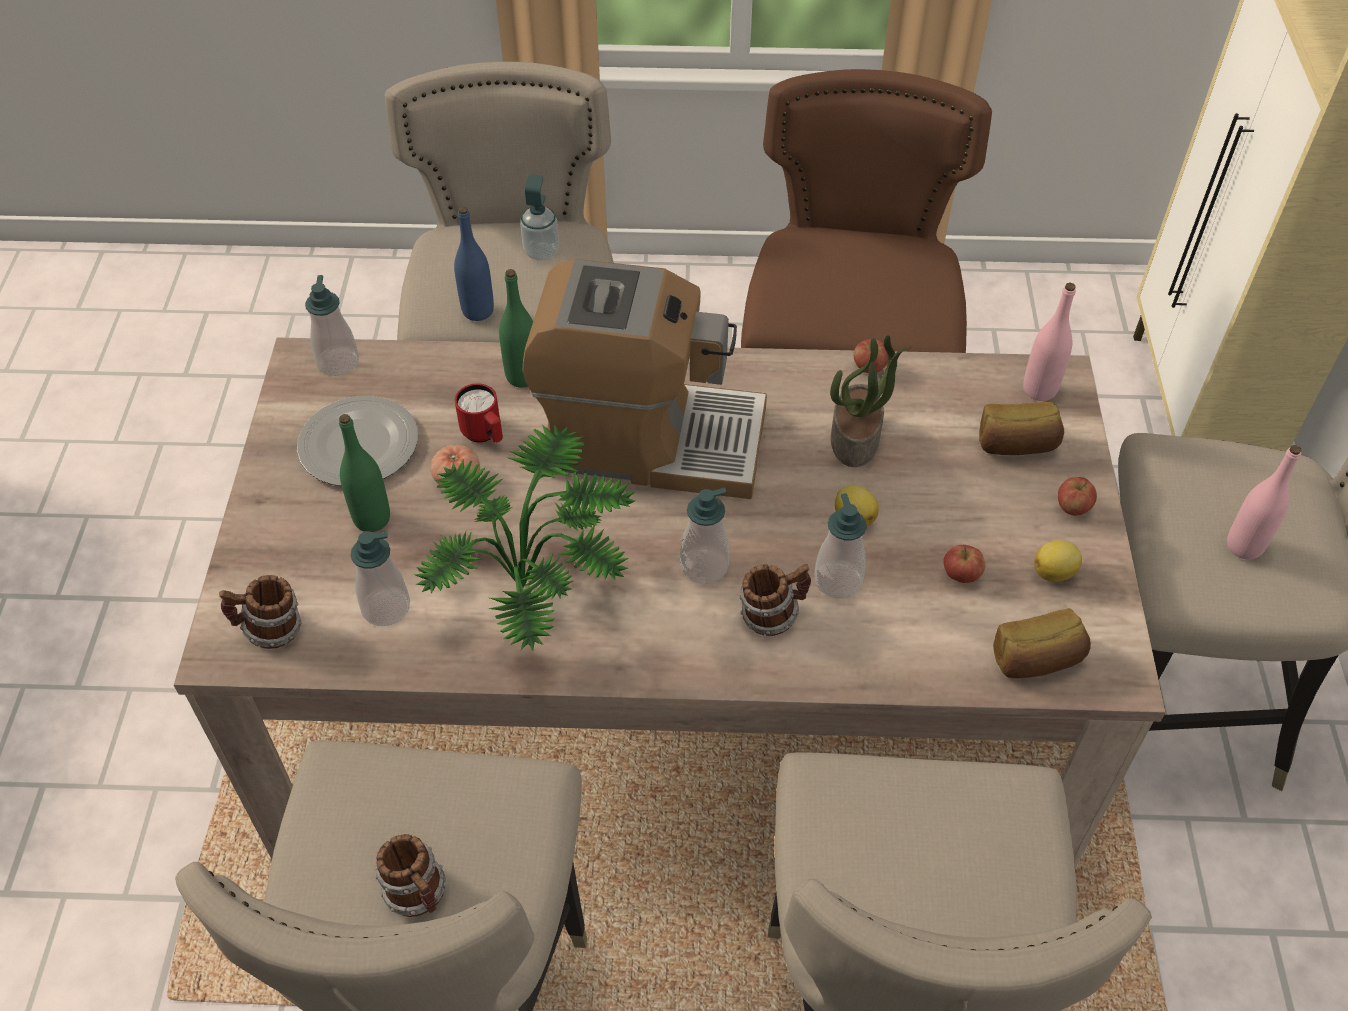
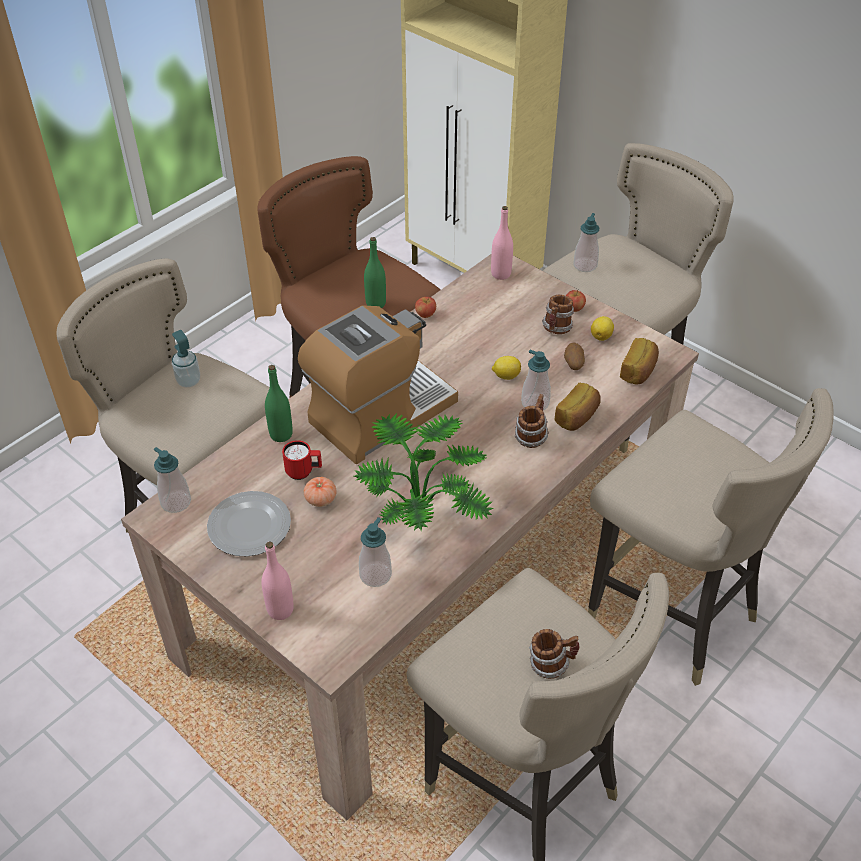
camera: 50 degrees left, 5 degrees down
(270, 631) = (338, 632): mug -> mug (556, 329)
(372, 519) = (309, 548): green bottle -> green bottle (375, 304)
(478, 311) = (198, 431): blue bottle -> none
(704, 566) = (479, 441): soap dispenser -> soap dispenser (585, 265)
(856, 439) = (462, 346): potted plant -> none
(961, 575) = (573, 364): apple -> potato
(1016, 445) = (523, 301): bread -> bread (578, 417)
(1244, 546) = (636, 280): pink bottle -> pink bottle (280, 610)

